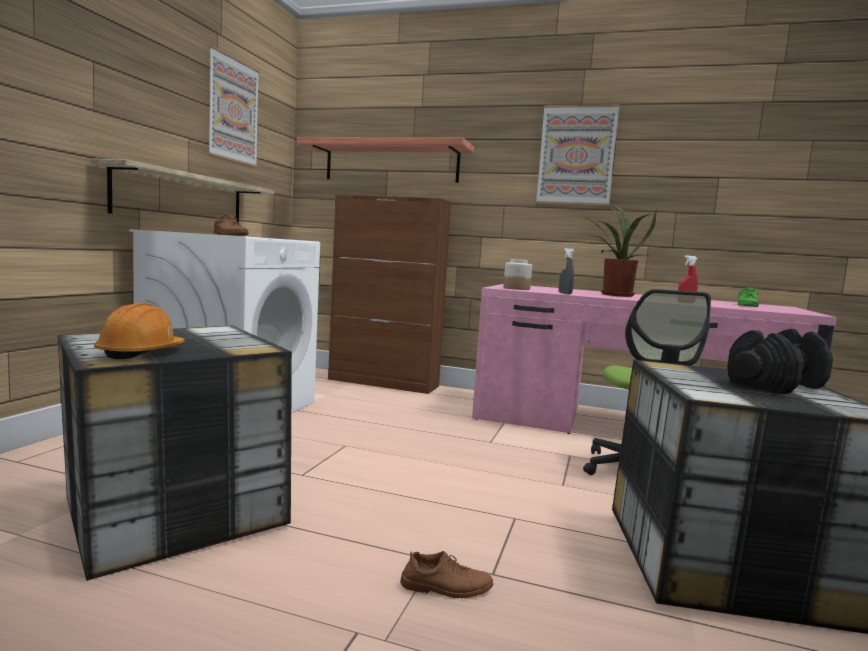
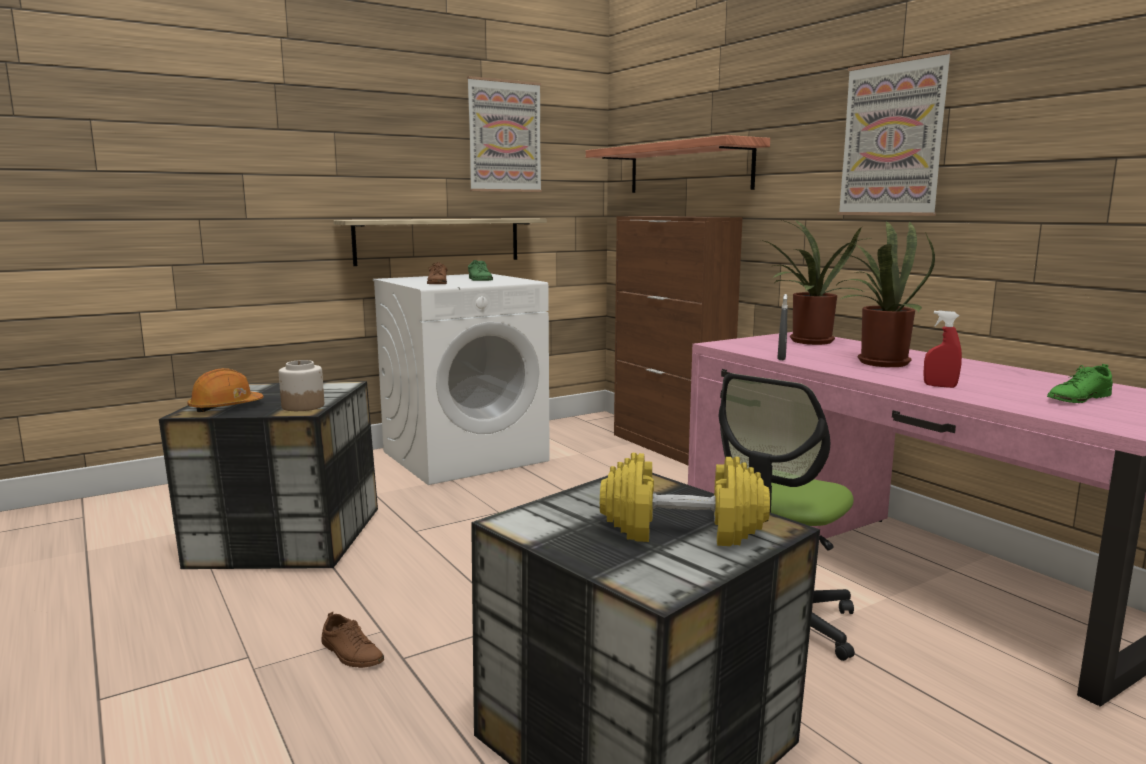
camera: 40 degrees right, 5 degrees up
(252, 236) = (480, 280): none -> green shoe
(516, 288) = (745, 345): jar -> jar (303, 406)
(537, 287) = (808, 342): none -> potted plant
(776, 385) = (682, 530): black dumbbell -> yellow dumbbell

